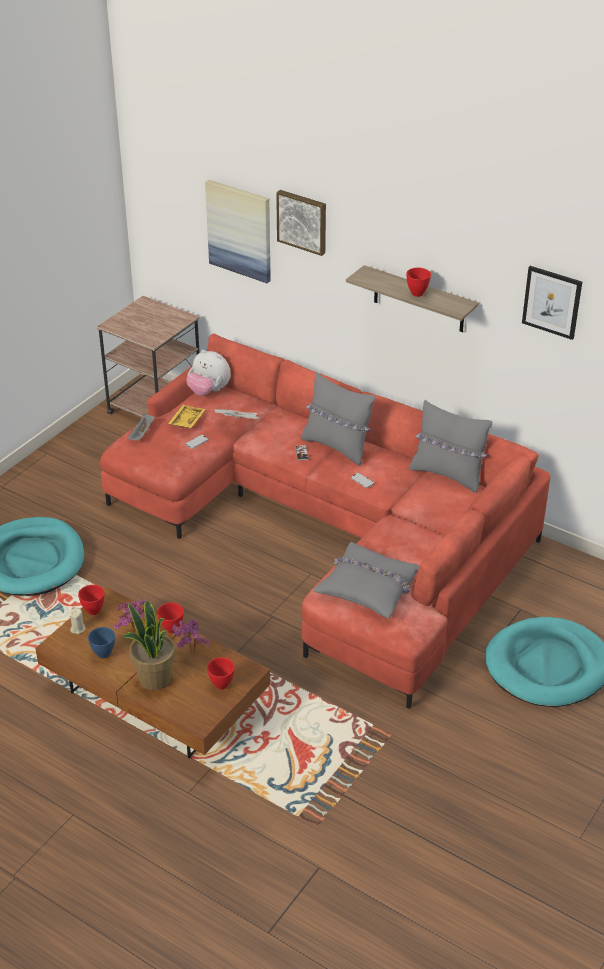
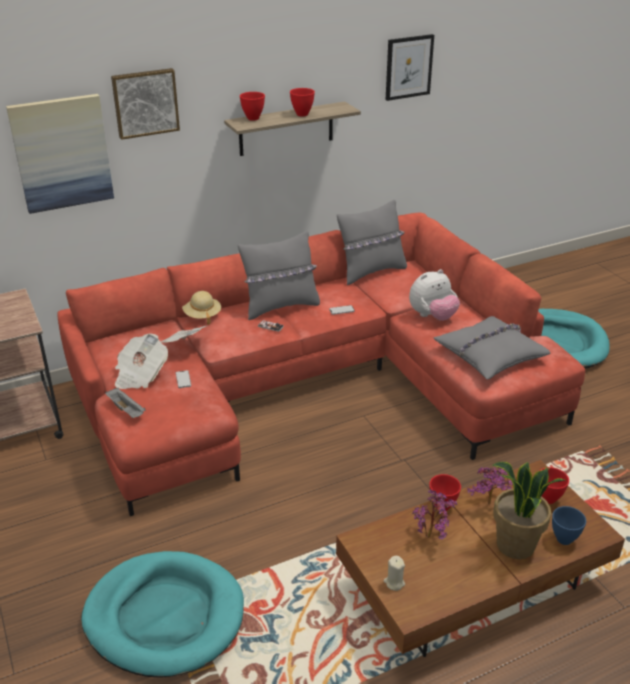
camera: 60 degrees left, 5 degrees down
(93, 611) = (372, 559): red bowl -> red bowl (253, 118)
(103, 654) = (451, 574): blue bowl -> blue bowl (564, 540)
(186, 421) = (140, 375): yellow tray -> newspaper
(209, 391) = (108, 346): plush toy -> plush toy (432, 316)
(286, 414) = (202, 315): none -> beige hat

